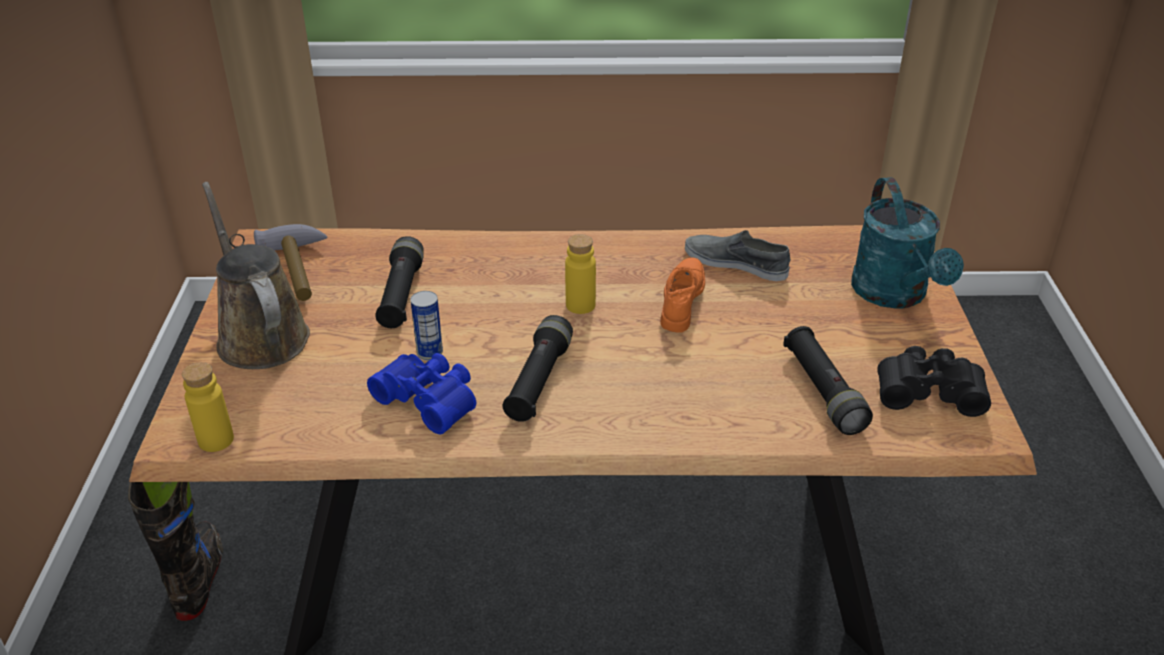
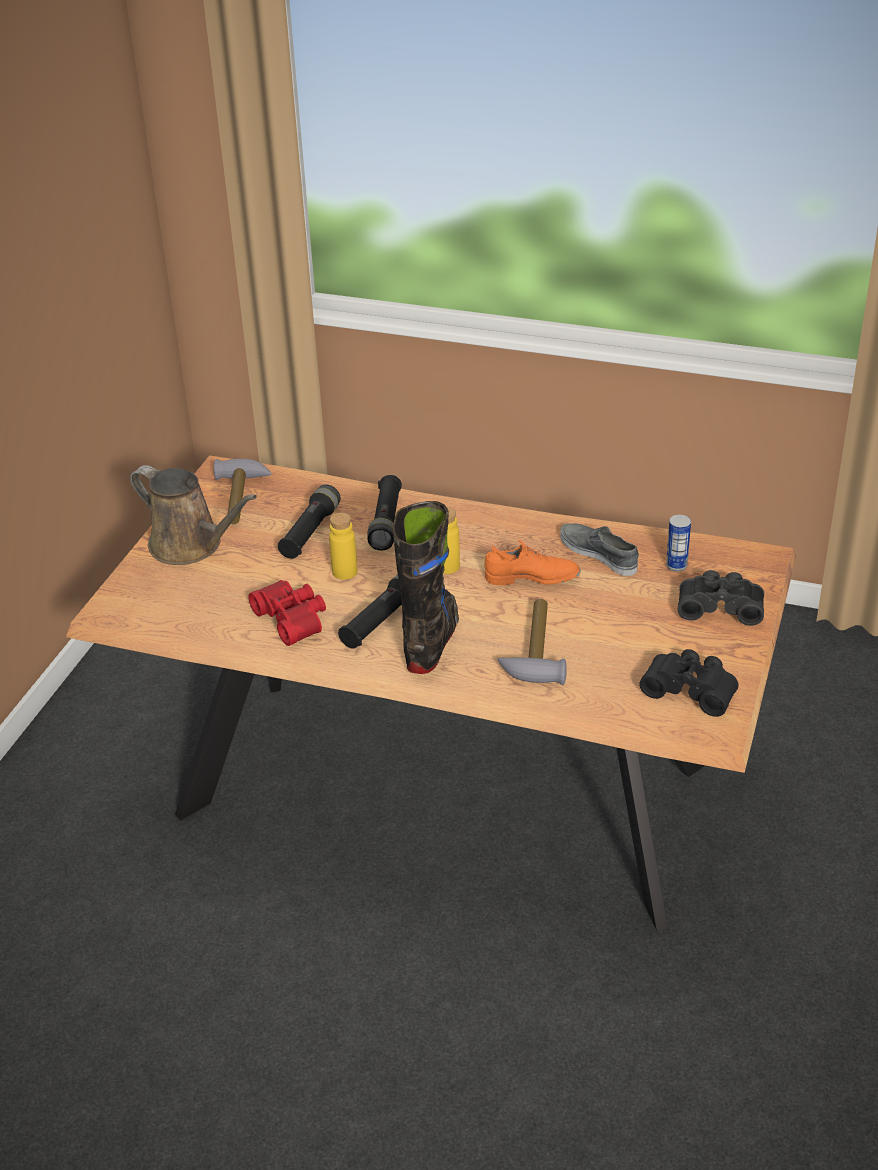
camera: 20 degrees right, 0 degrees up
(198, 578) = (132, 738): black boot -> black boot (431, 641)
(216, 440) = (130, 618): yellow bottle -> yellow bottle (344, 572)
(260, 335) = (191, 546): brown watering can -> brown watering can turned 135 degrees clockwise
(430, 353) = (310, 583): can -> can (676, 565)
(430, 399) = (293, 619): blue binoculars -> red binoculars
(682, 301) = (532, 578): orange shoe -> orange shoe turned 60 degrees clockwise
(732, 380) = (534, 649): none -> hammer
(823, 392) = (602, 673): black flashlight -> black flashlight (386, 522)
(895, 295) = (720, 606): turquoise watering can -> black binoculars

